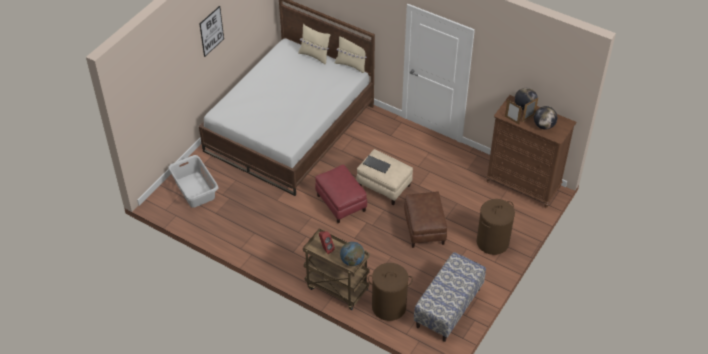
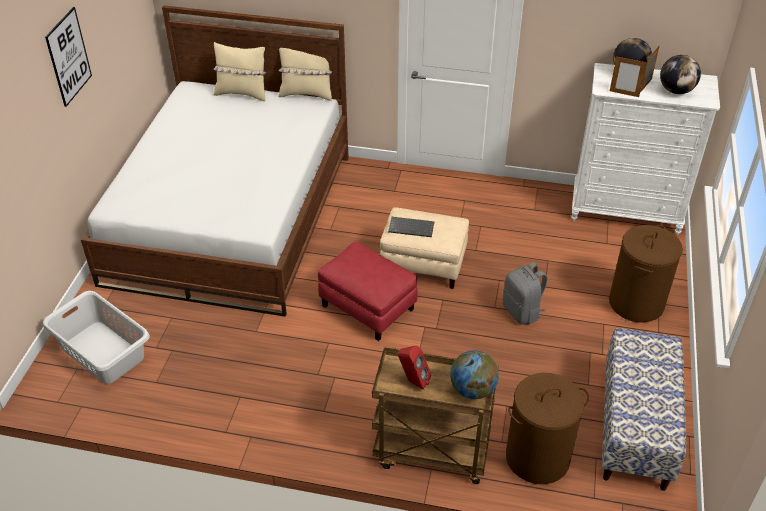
camera: 20 degrees left, 5 degrees down
(424, 229) = (522, 312): brown ottoman -> grey backpack
(523, 185) = (626, 211): brown dresser -> white dresser

